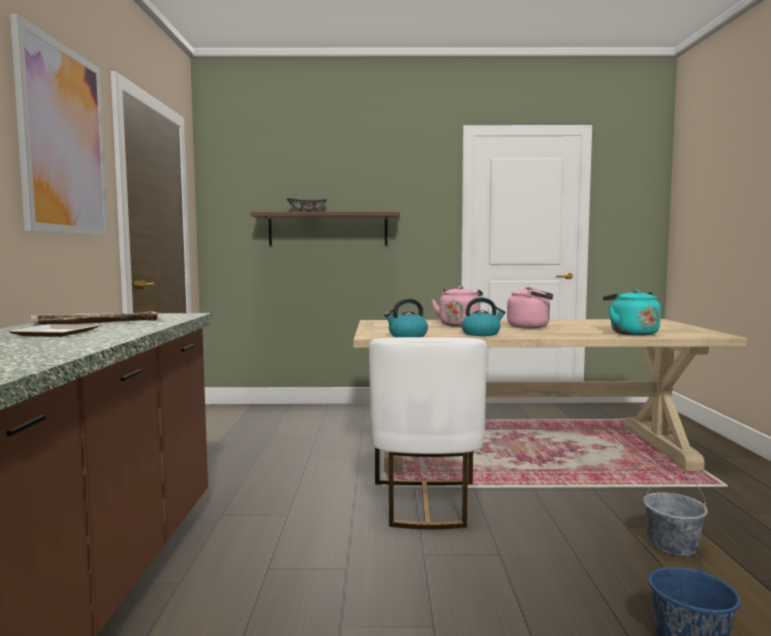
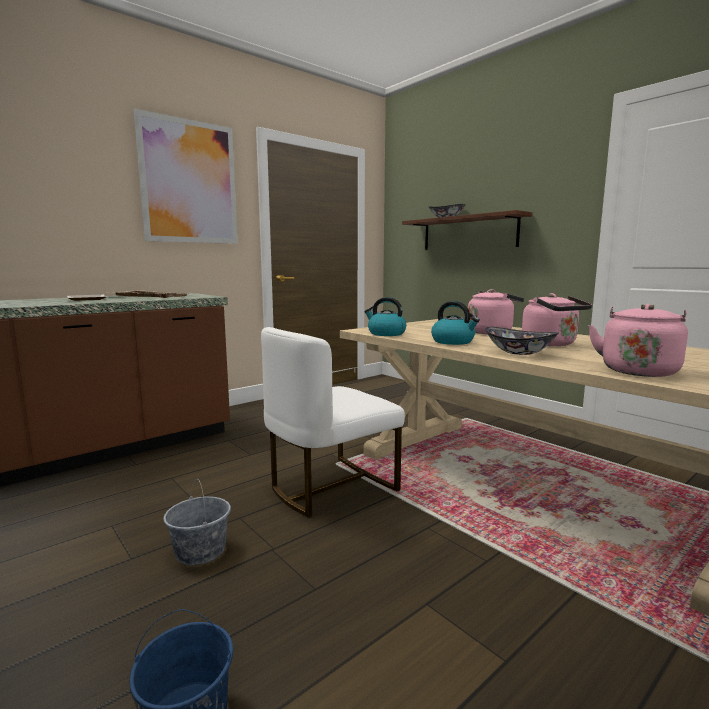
camera: 50 degrees right, 5 degrees up
(548, 334) = (518, 352): none -> bowl
(631, 333) = (638, 370): turquoise kettle -> pink kettle
(672, 544) = (419, 650): grey bucket -> grey bucket (200, 550)

